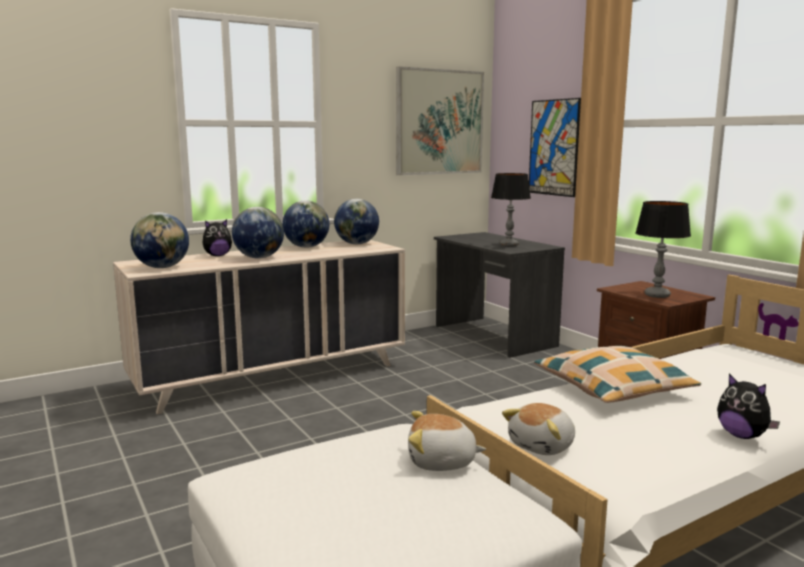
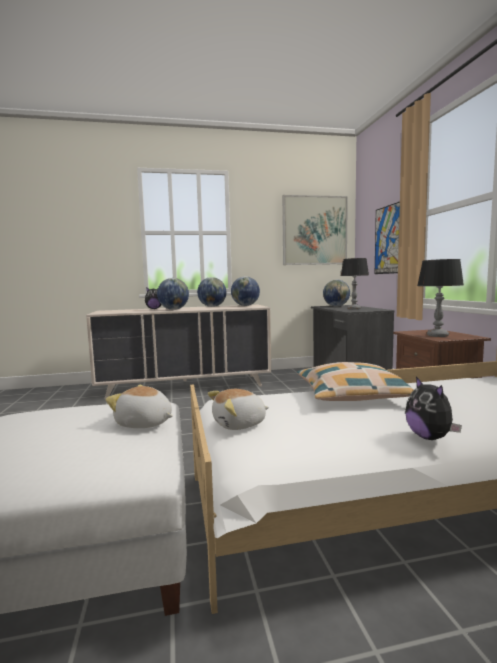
camera: 20 degrees right, 5 degrees down
(162, 267) = (113, 312): globe -> globe (336, 306)

